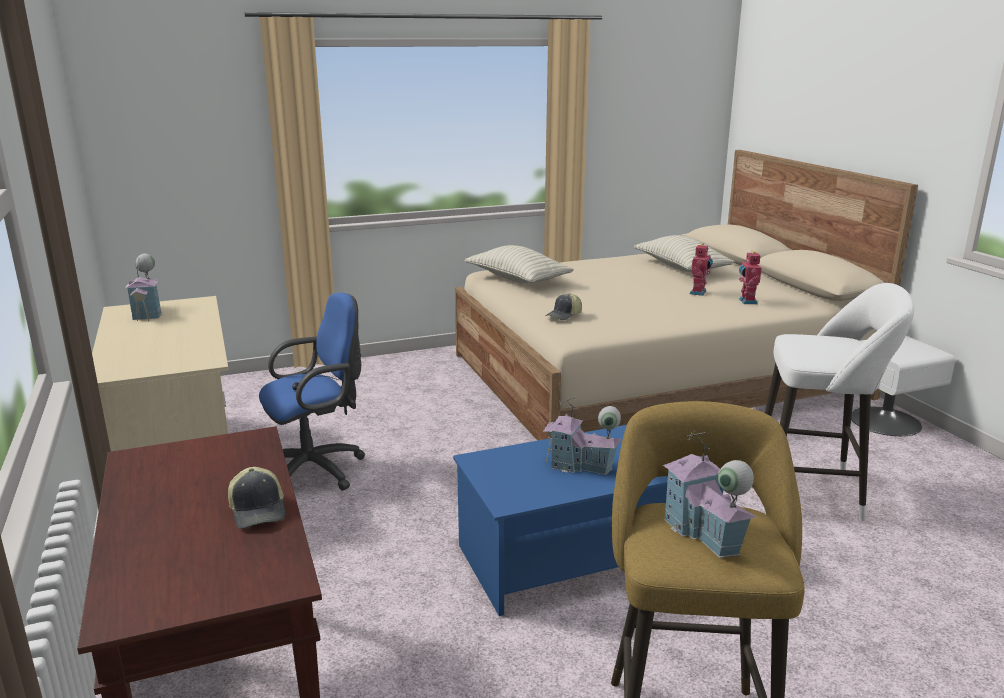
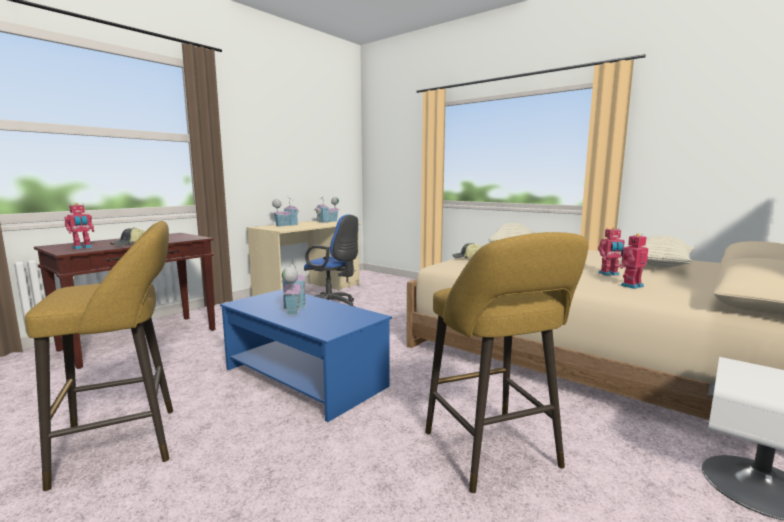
camera: 60 degrees right, 10 degrees down
(231, 566) = (82, 247): none -> toy robot
(702, 533) = (96, 287): toy house -> toy house (286, 225)
(814, 492) = (495, 453): white stool -> yellow stool

